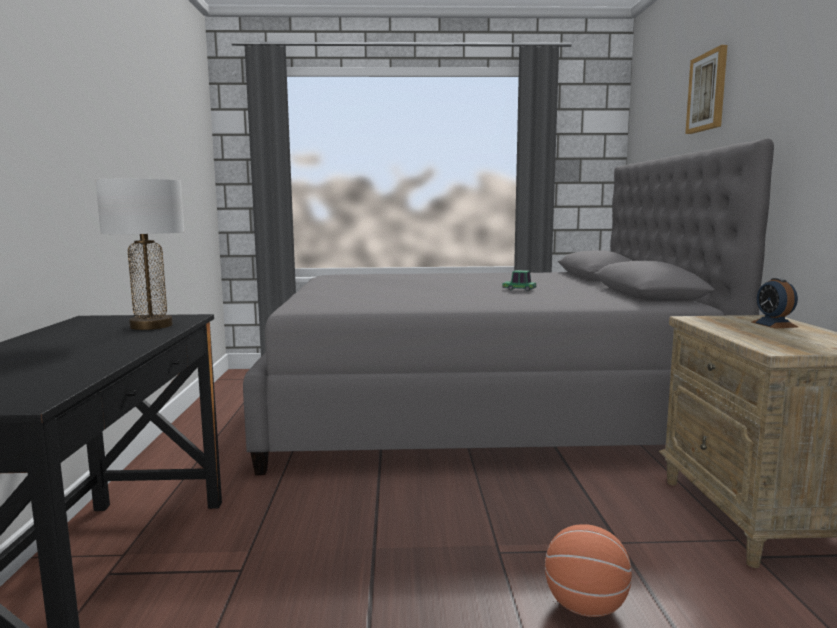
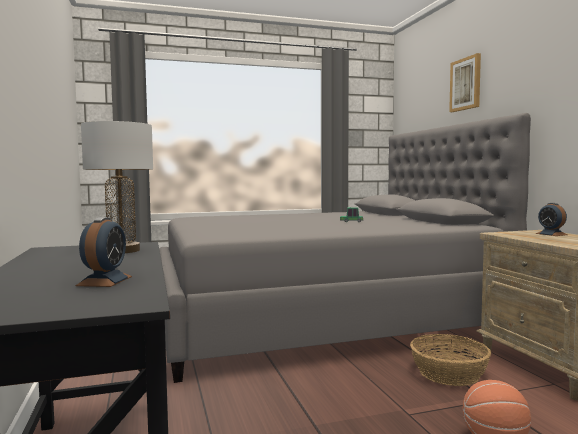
camera: 15 degrees left, 5 degrees down
(56, 368) = (104, 281): none -> alarm clock
(593, 505) = (448, 373): none -> basket

